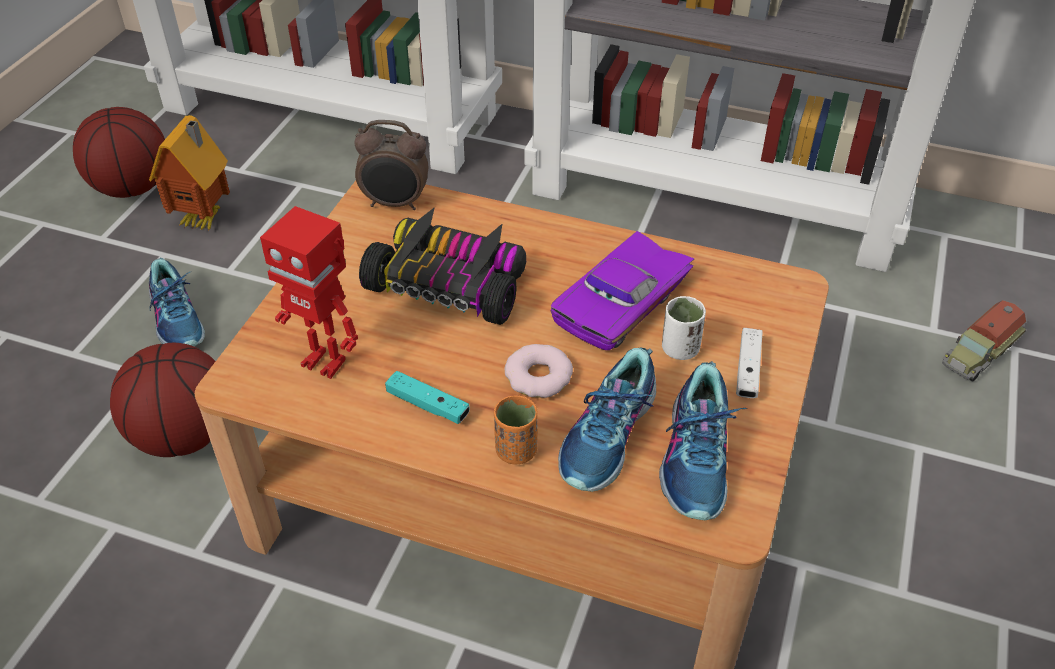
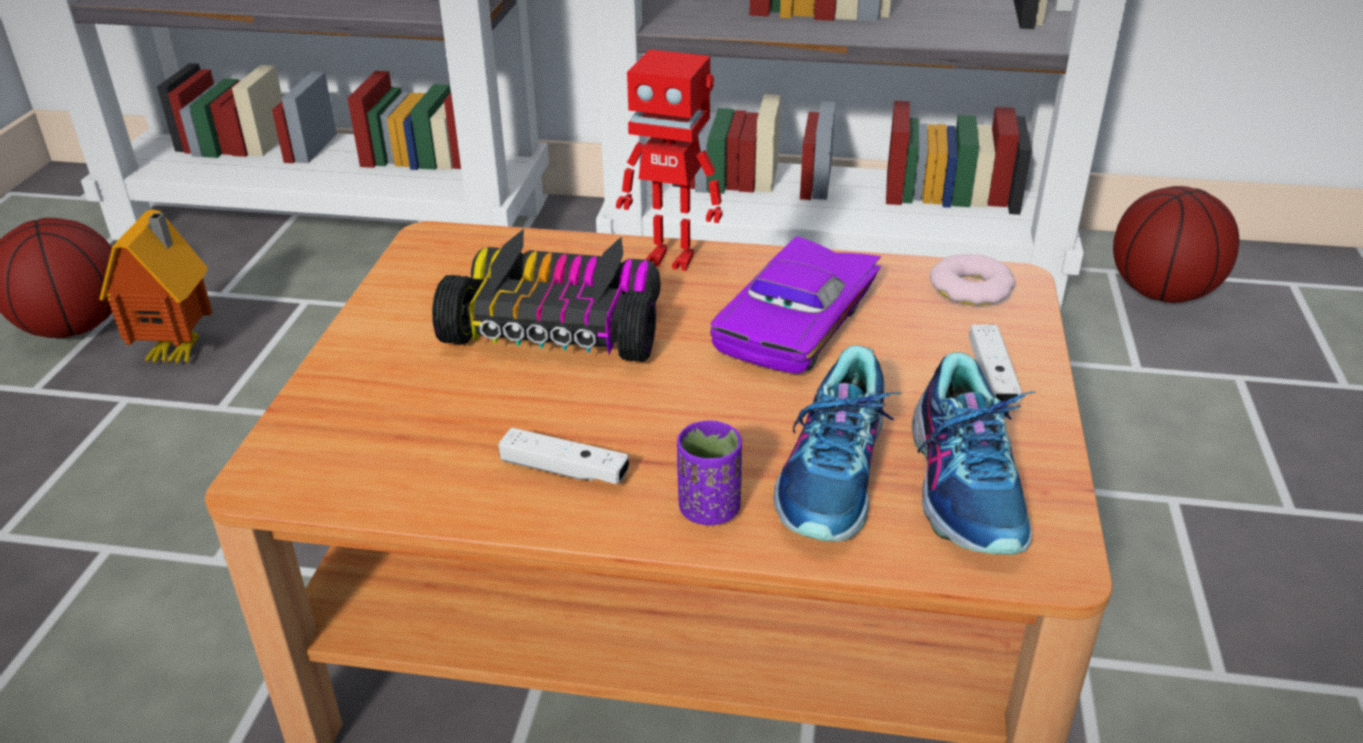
camera: 10 degrees left, 10 degrees down
(178, 318) = (154, 472): shoe -> none
(185, 436) = (179, 619): basketball -> basketball (1163, 294)
(325, 361) = (400, 435): toy robot -> toy robot (671, 258)
(395, 204) = (461, 249): alarm clock -> none
(428, 405) = (564, 470): turquoise game controller -> white game controller
(516, 450) = (709, 509): orange cup -> purple cup
(538, 376) = (713, 417): donut -> donut (971, 289)
(680, 349) = (893, 363): white cup -> none
(978, 353) = (1199, 387): toy truck -> none

